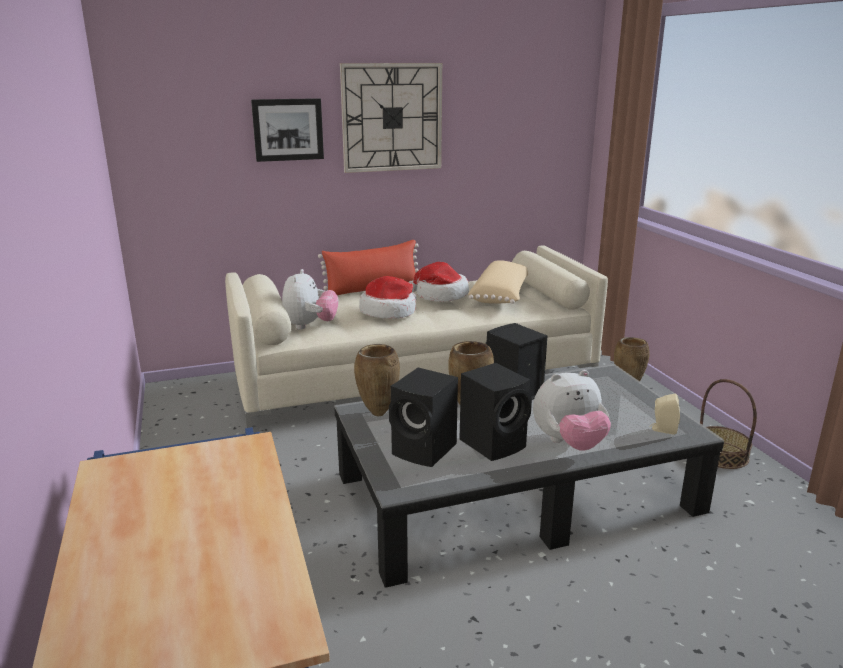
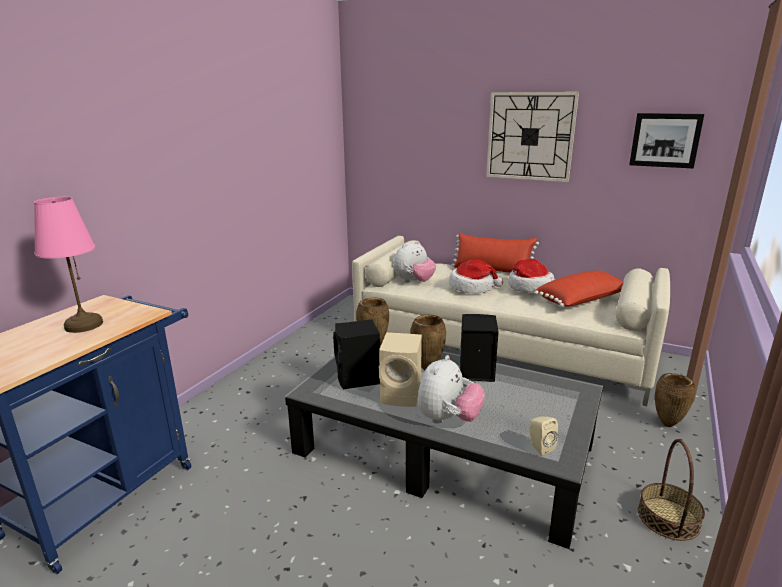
camera: 45 degrees right, 0 degrees up
(190, 506) = (83, 325): none -> pink table lamp
(288, 129) = (449, 140): picture -> picture (665, 140)
(494, 443) = (402, 395): black speaker -> beige speaker
(502, 296) = (582, 301): beige pillow -> red pillow
(569, 444) = (448, 419): plush toy -> plush toy turned 90 degrees counterclockwise

